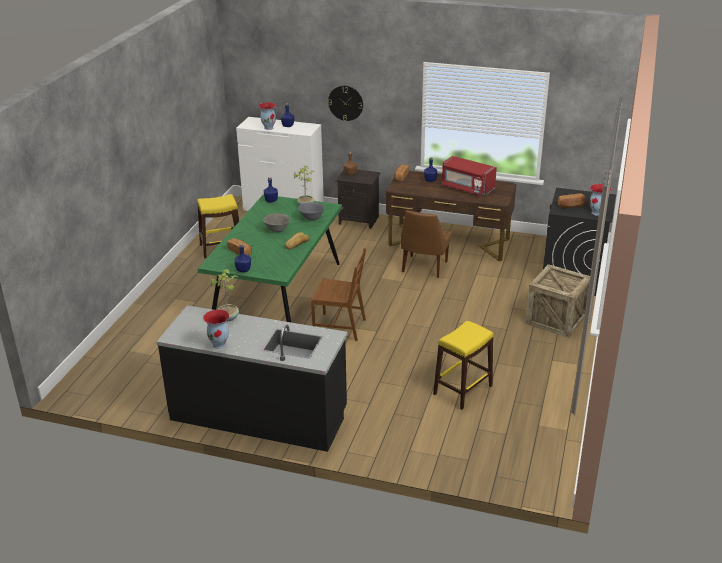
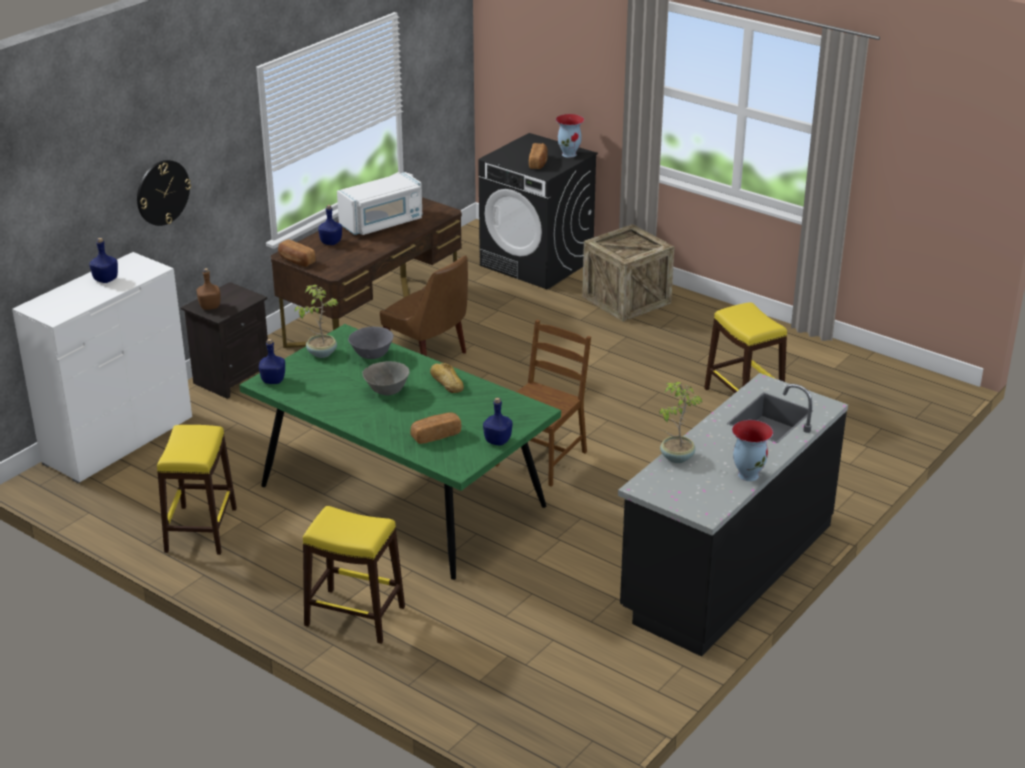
camera: 70 degrees left, 0 degrees up
(168, 304) = (355, 616): none -> yellow stool
(269, 128) = (94, 297): vase -> none
(467, 188) = (382, 223): red microwave -> white microwave

